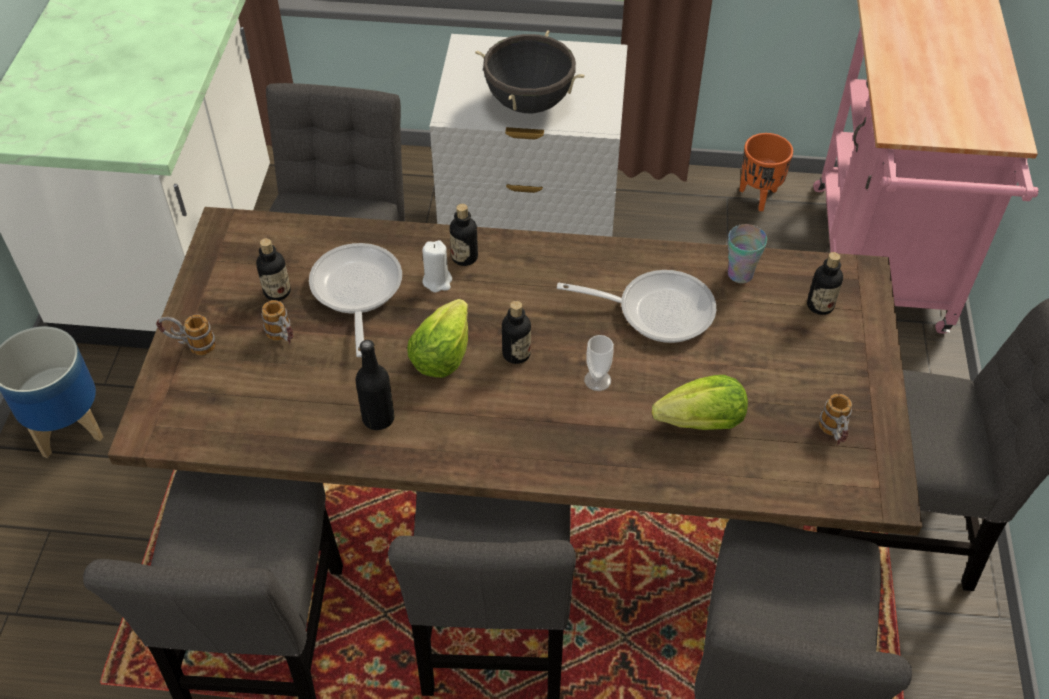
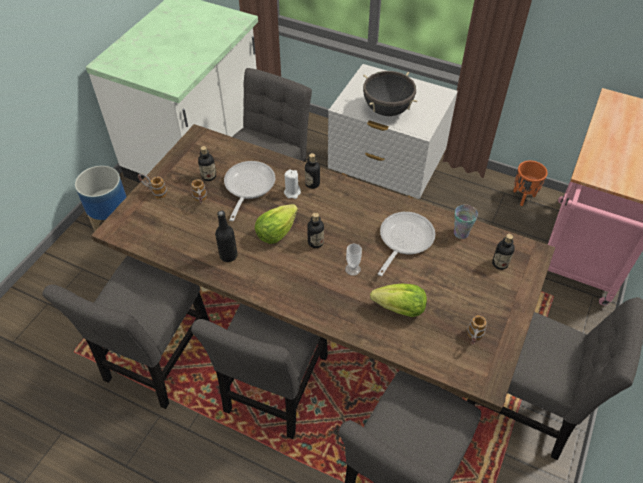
camera: 20 degrees right, 0 degrees up
(657, 310) = (403, 240): frying pan -> frying pan turned 90 degrees counterclockwise

